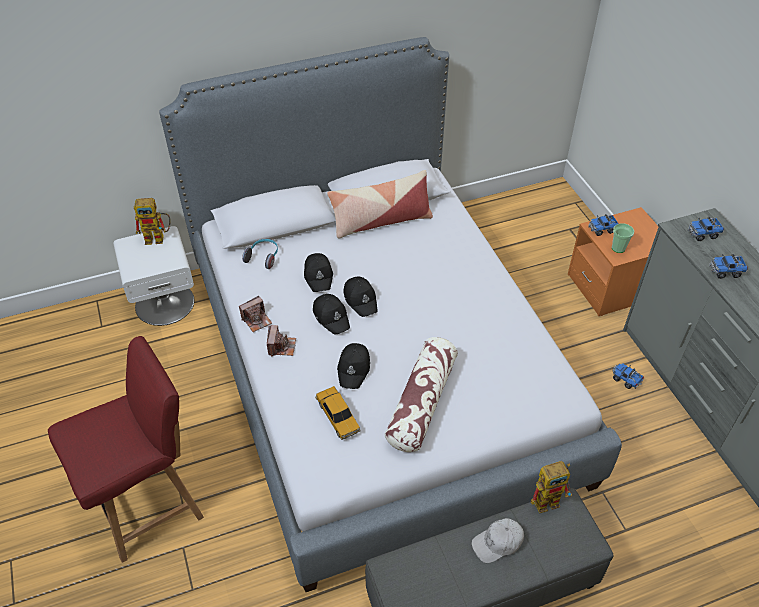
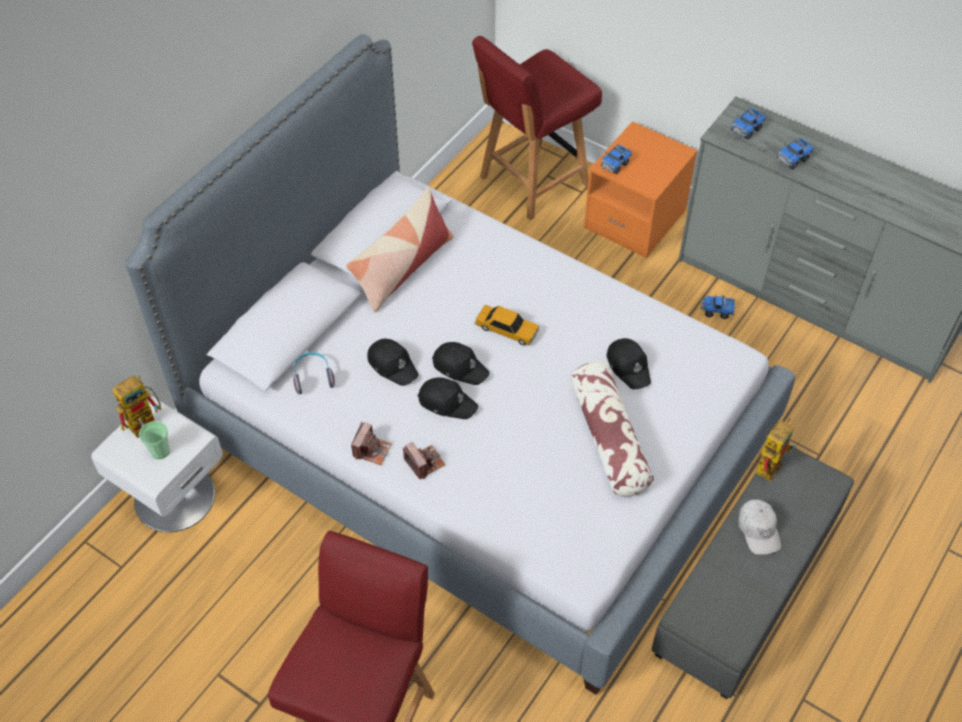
camera: 35 degrees left, 5 degrees up
(338, 416) = (546, 499): toy car -> toy car (507, 329)
(354, 368) = (519, 442): black cap -> black cap (629, 366)
(498, 543) = (758, 530): white cap -> white cap turned 45 degrees counterclockwise
(554, 227) = (531, 181): none -> red chair
(618, 248) = (645, 178): cup -> cup (160, 451)

